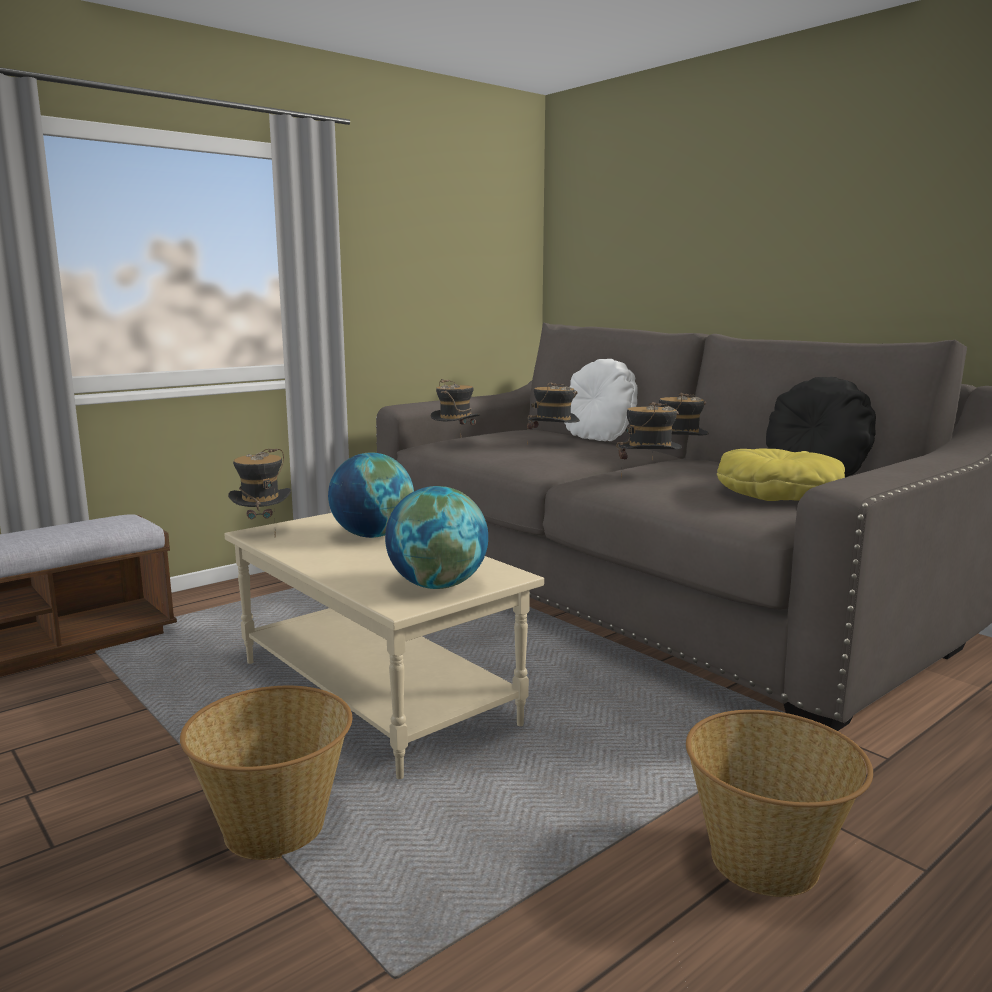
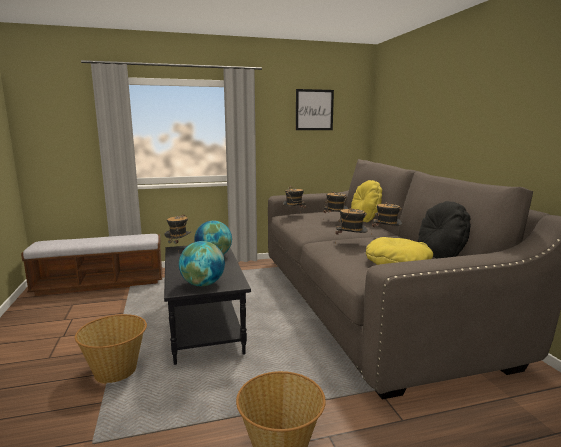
camera: 25 degrees right, 0 degrees up
(378, 692) = (205, 325): beige coffee table -> black coffee table
(444, 221) = (314, 110): none -> picture
(599, 439) = (365, 220): white pillow -> yellow pillow

